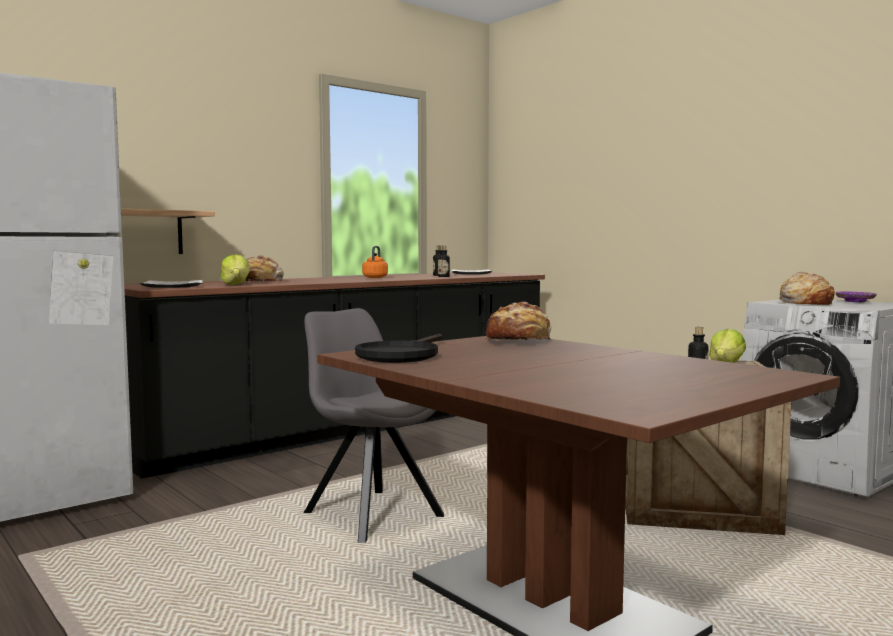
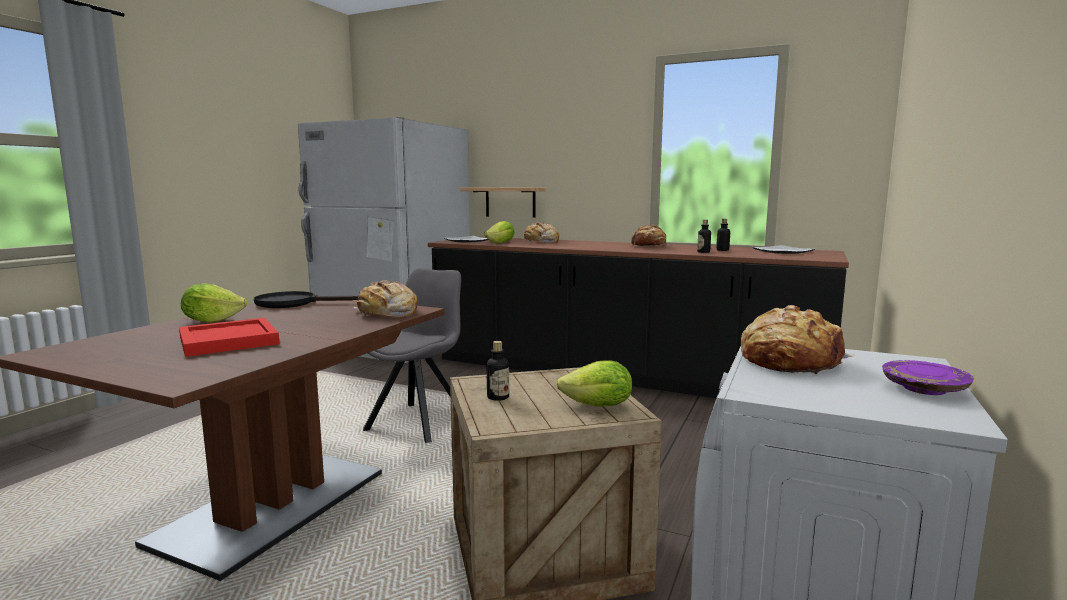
camera: 65 degrees right, 5 degrees up
(375, 277) = (649, 246): orange kettle -> bread
(486, 373) = (212, 321): none -> lettuce
(618, 369) = (227, 340): none -> red tray

